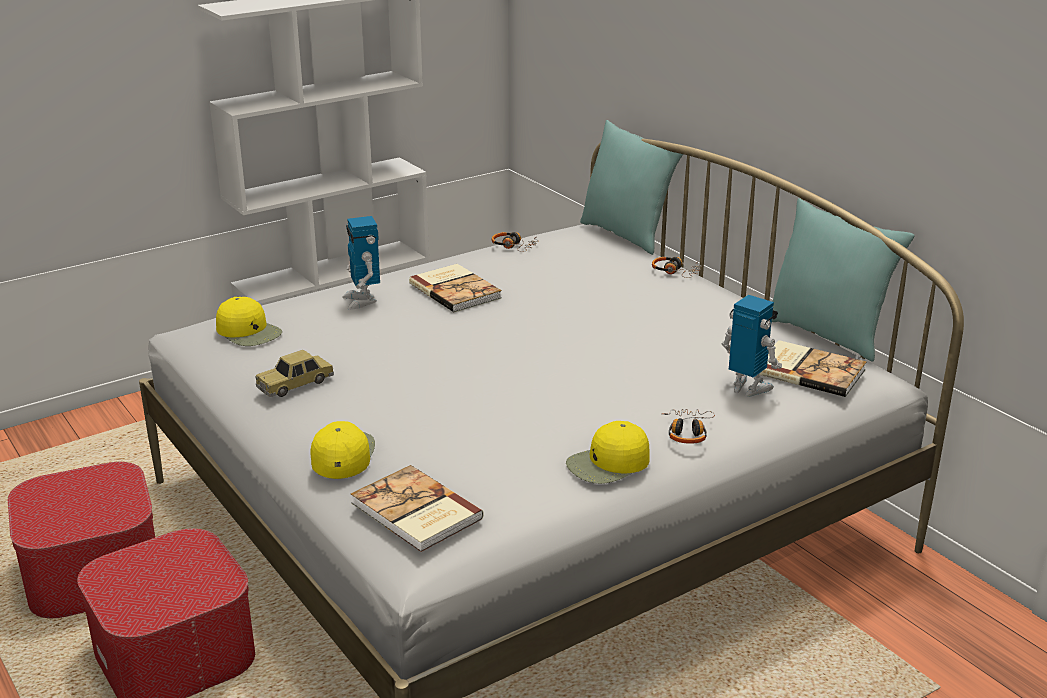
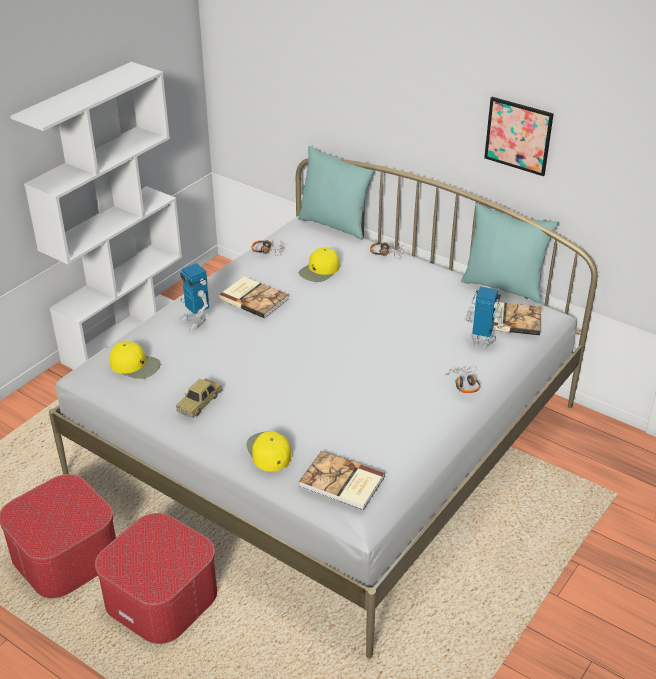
camera: 20 degrees left, 10 degrees up
(608, 464) = (432, 418): yellow cap -> yellow cap (319, 271)
(864, 92) = (518, 136): none -> picture

